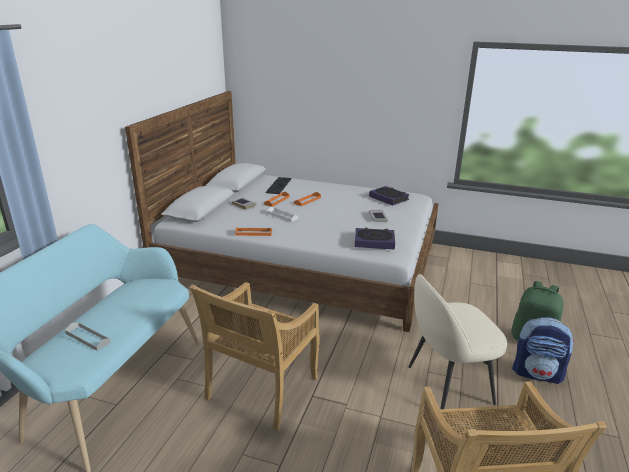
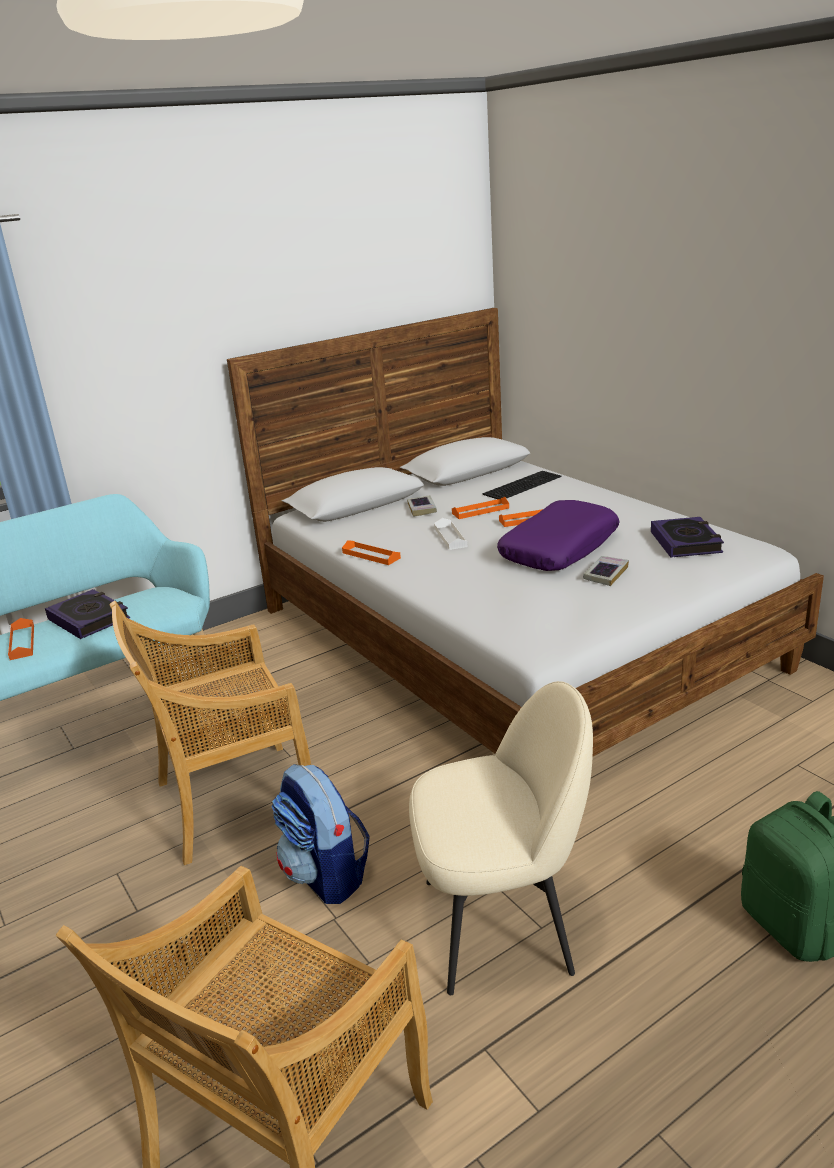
camera: 40 degrees right, 0 degrees up
(88, 338) = (22, 642): grey tray -> orange tray
(340, 211) = (559, 548): none -> purple pillow
(374, 241) = (527, 614): book -> book (89, 619)
(447, 384) = (502, 924): beige chair -> beige chair turned 150 degrees clockwise
(537, 373) = (711, 993): backpack -> backpack (326, 875)

